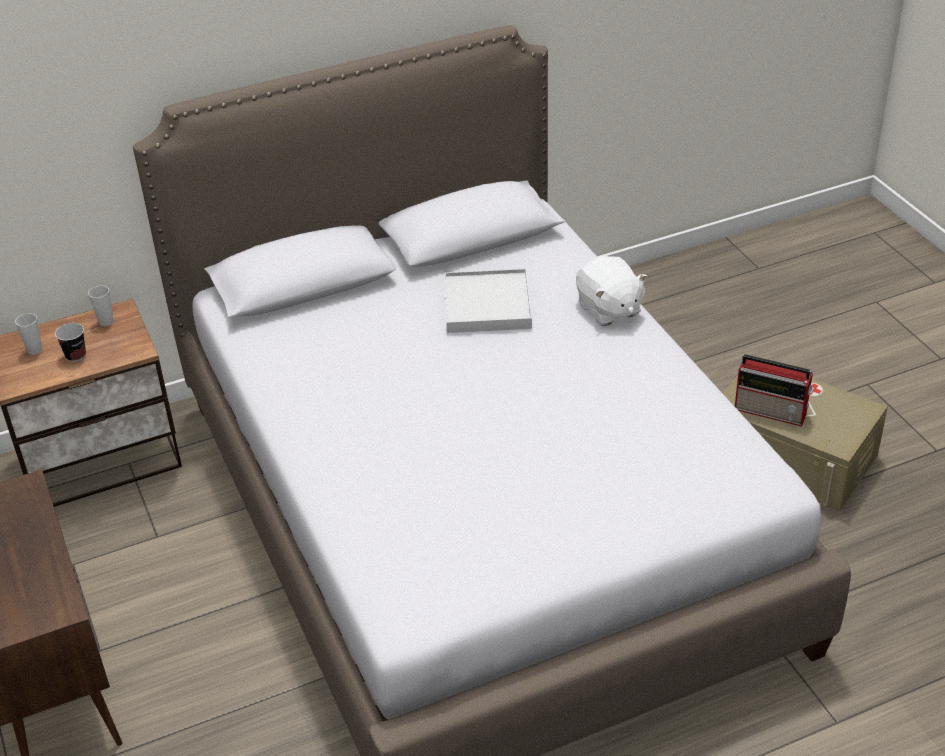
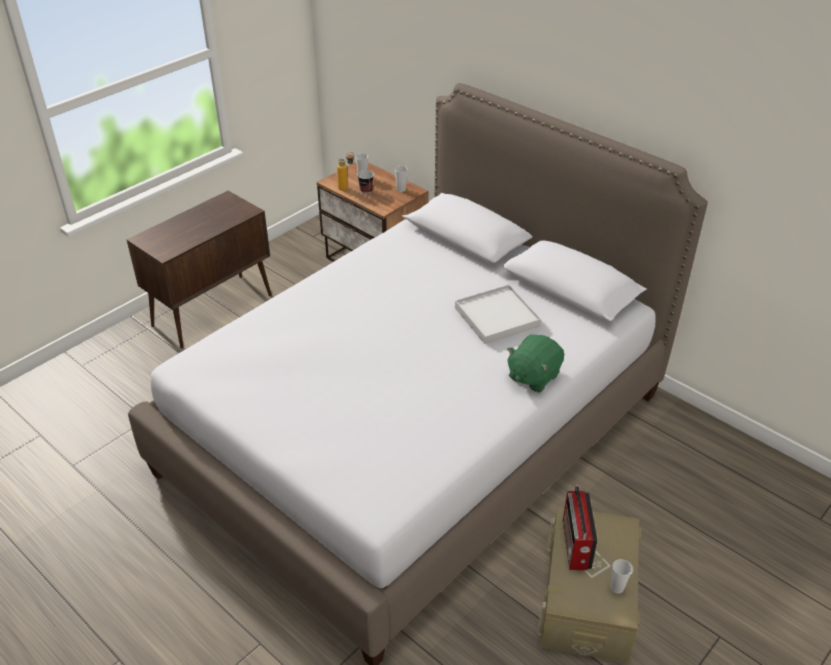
camera: 65 degrees right, 0 degrees up
(49, 373) = (347, 188): none -> bottle
(608, 309) = (533, 376): white plush toy -> green plush toy
(835, 402) = (617, 588): none -> cup

